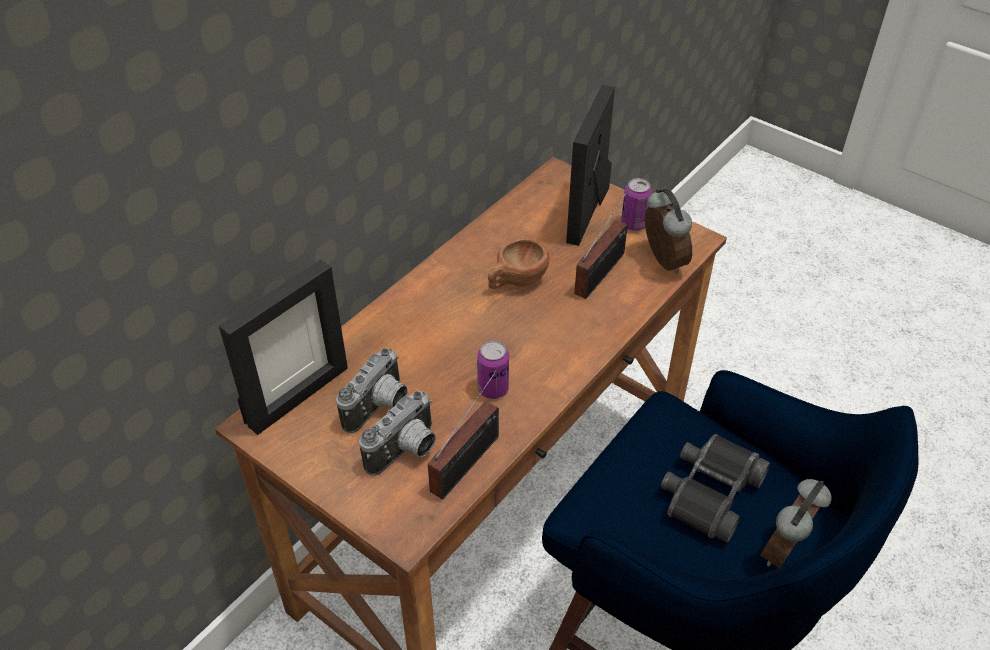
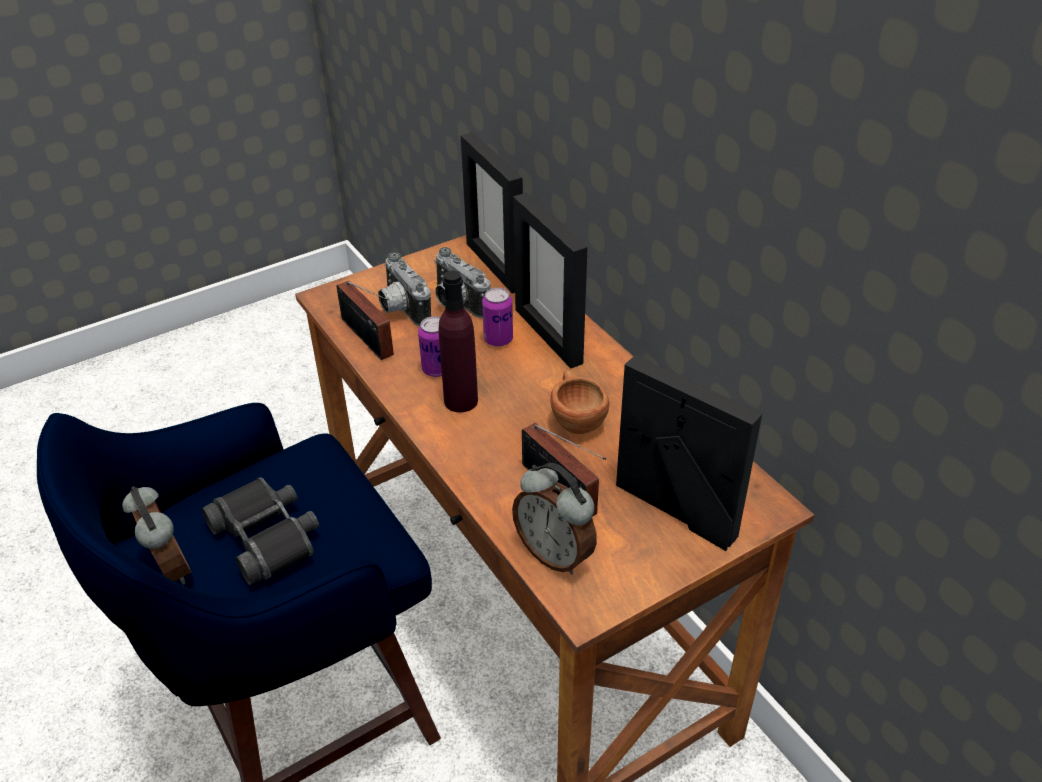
camera: 110 degrees right, 5 degrees down
(408, 323) = (550, 335): none -> picture frame
(529, 358) = (461, 401): none -> purple bottle
(633, 224) = (638, 551): can -> can (498, 339)
(661, 261) = (555, 554): alarm clock -> alarm clock turned 45 degrees clockwise

